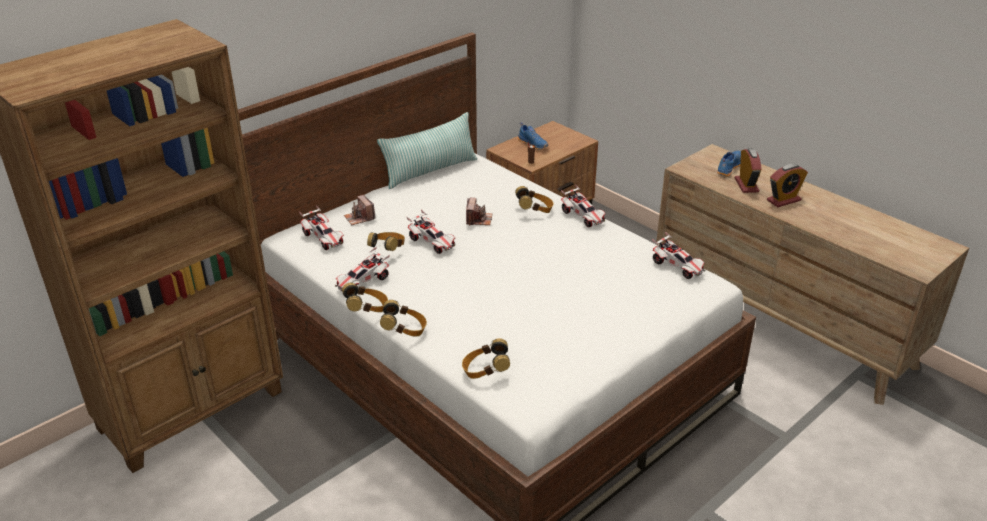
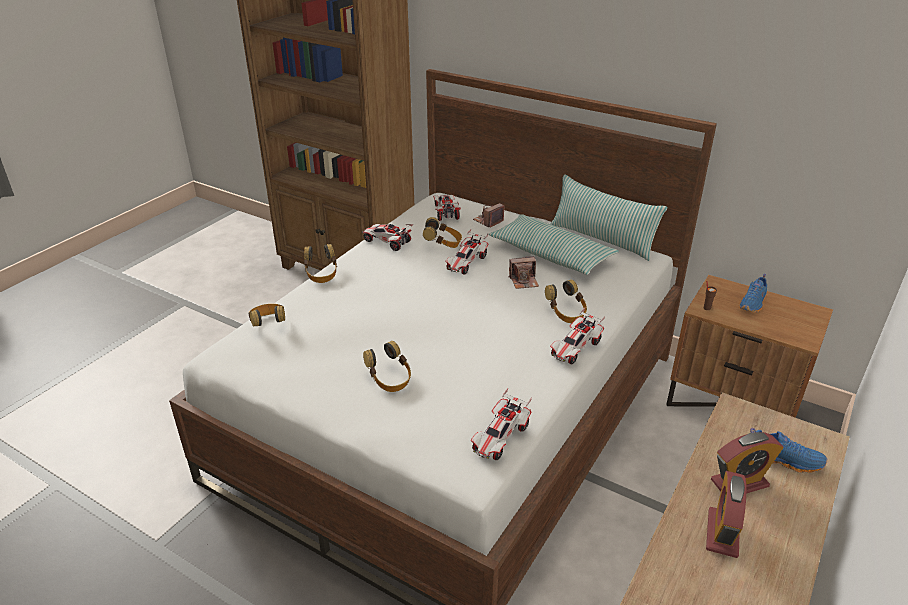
camera: 75 degrees right, 0 degrees up
(323, 238) = (445, 212): toy car -> toy car turned 135 degrees clockwise
(367, 309) = (348, 252): headphones -> headphones (389, 379)
(441, 199) = (551, 254): none -> pillow
(783, 200) = (722, 533): alarm clock -> alarm clock turned 60 degrees clockwise

